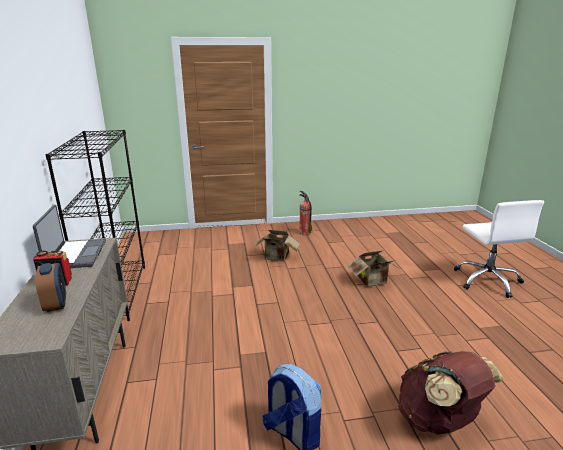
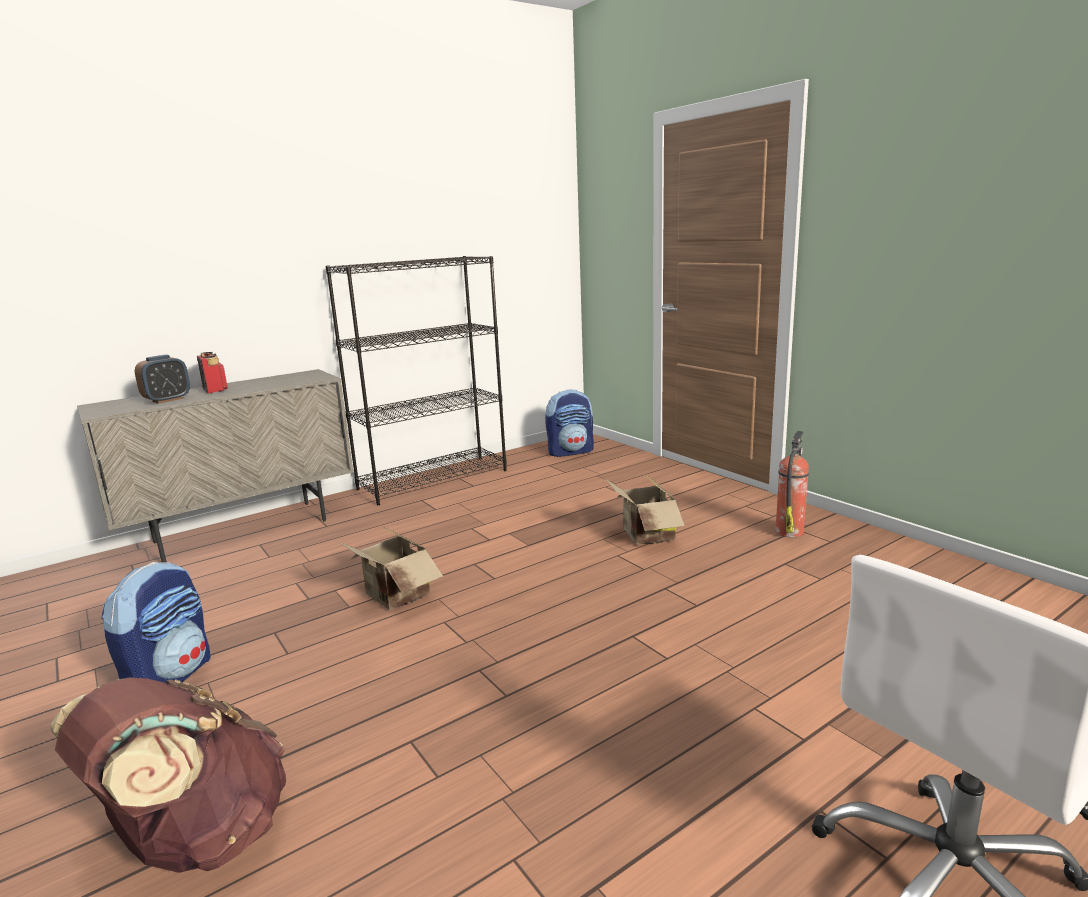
camera: 65 degrees right, 5 degrees down
(75, 255) = (282, 380): laptop -> none
(149, 244) = (570, 452): none -> backpack
(373, 281) = (672, 656): cardboard box -> cardboard box (394, 597)

